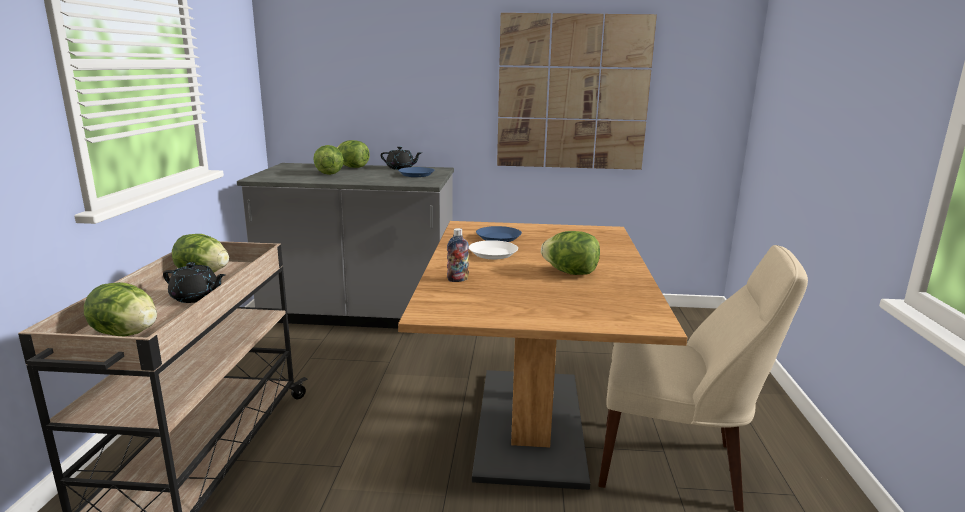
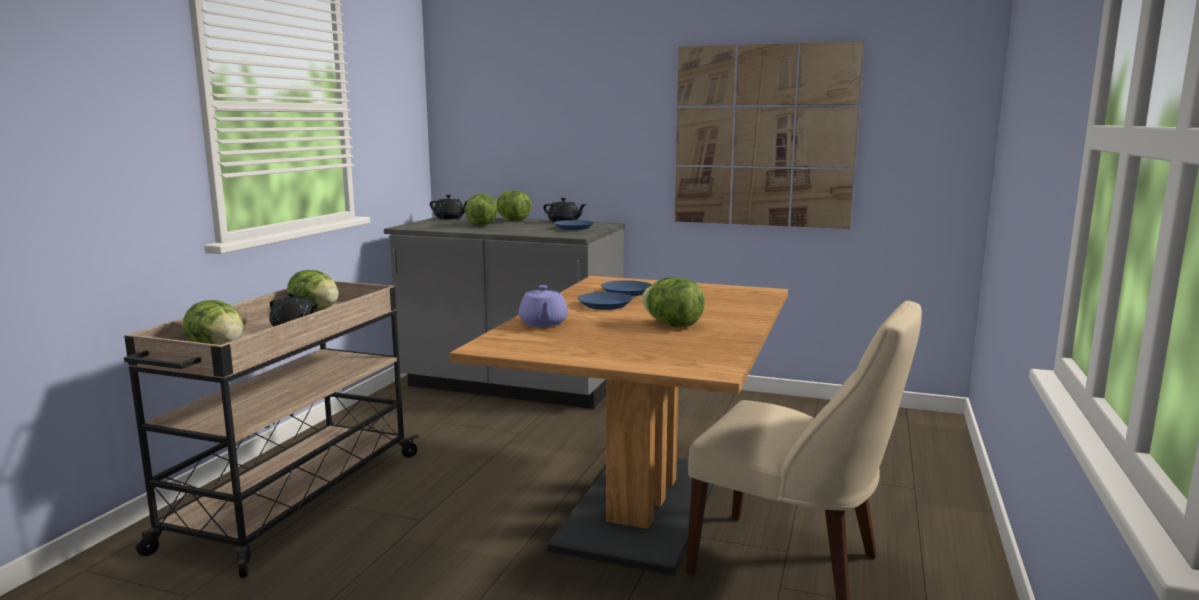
camera: 15 degrees right, 5 degrees down
(291, 166) = (450, 218): none -> black teapot
(457, 280) = (543, 323): bottle -> purple teapot
(493, 254) = (604, 305): white plate -> blue plate

